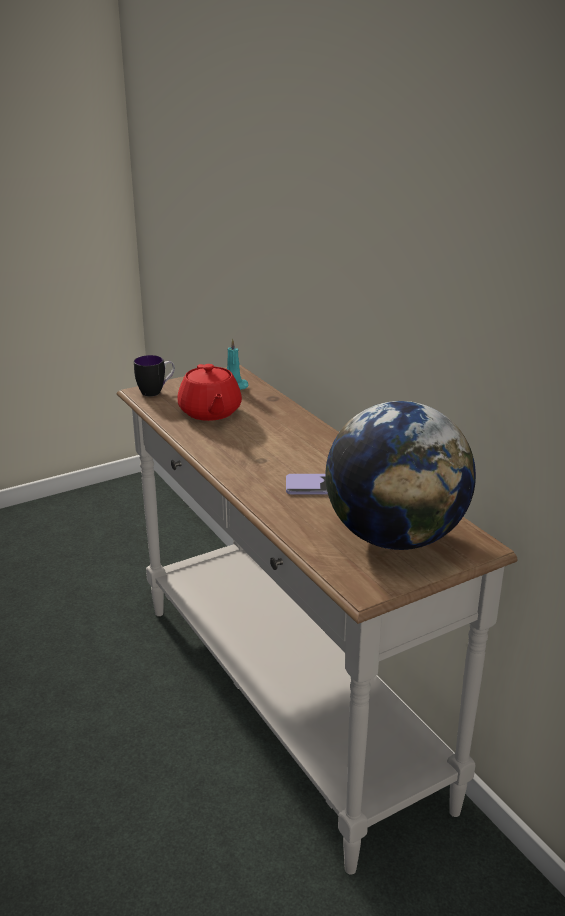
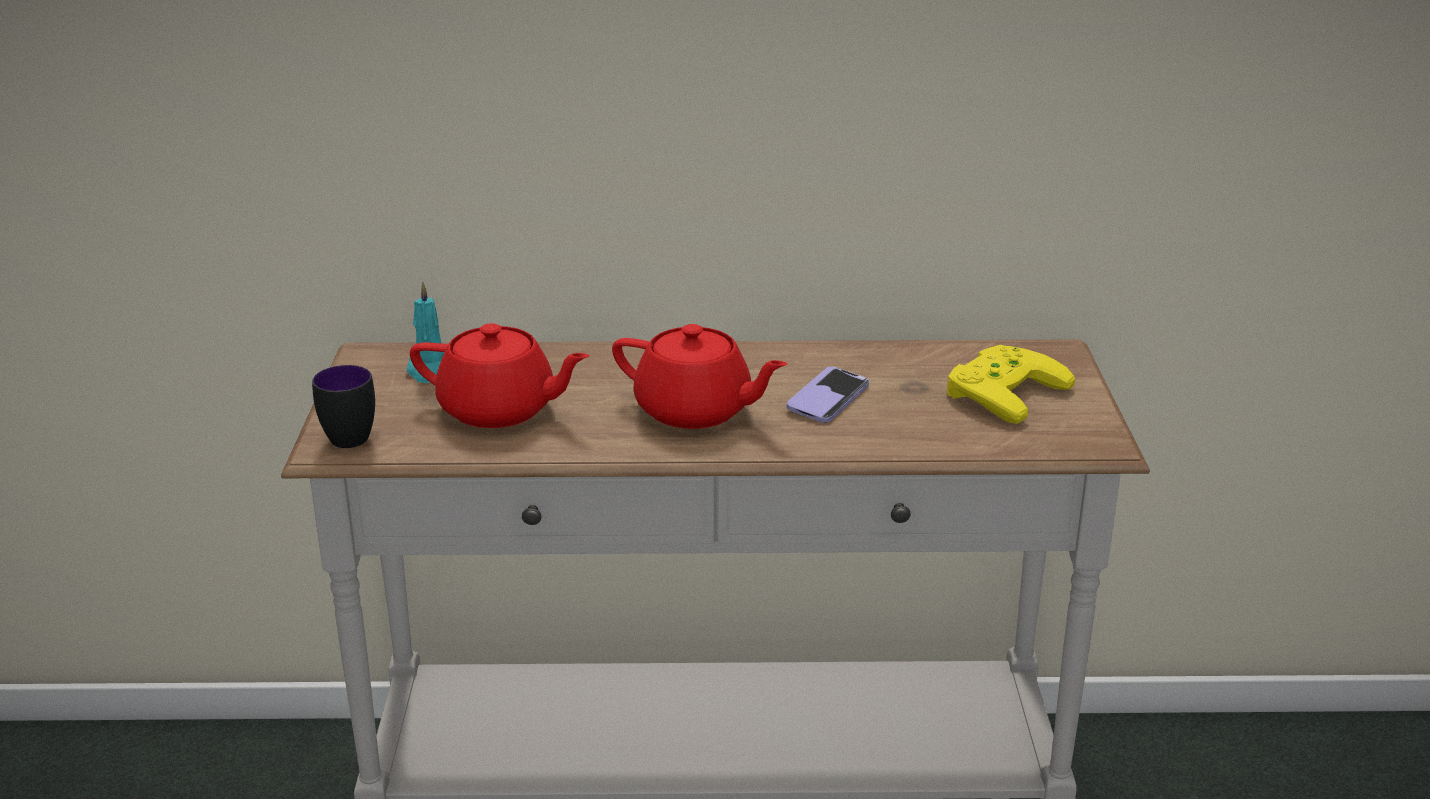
camera: 60 degrees left, 0 degrees up
(260, 456) = (695, 411): none -> red teapot
(395, 537) = (1000, 389): globe -> yellow game controller

